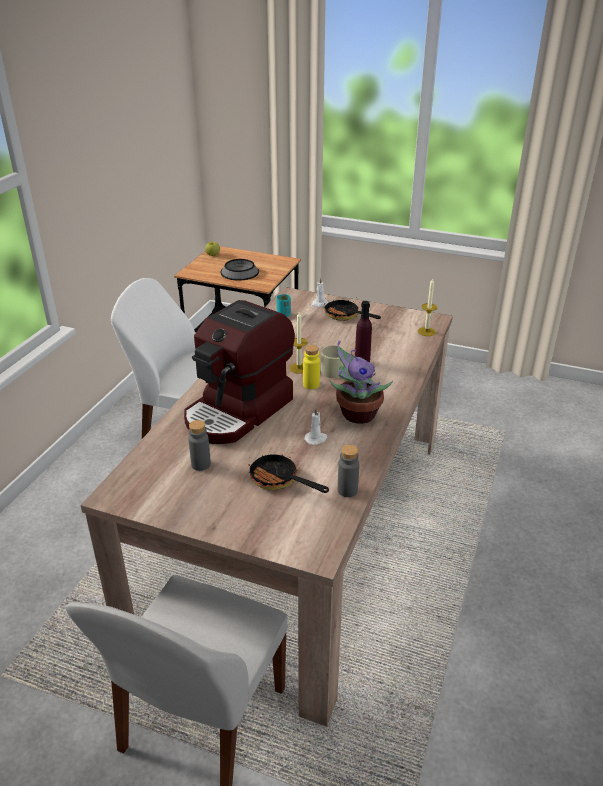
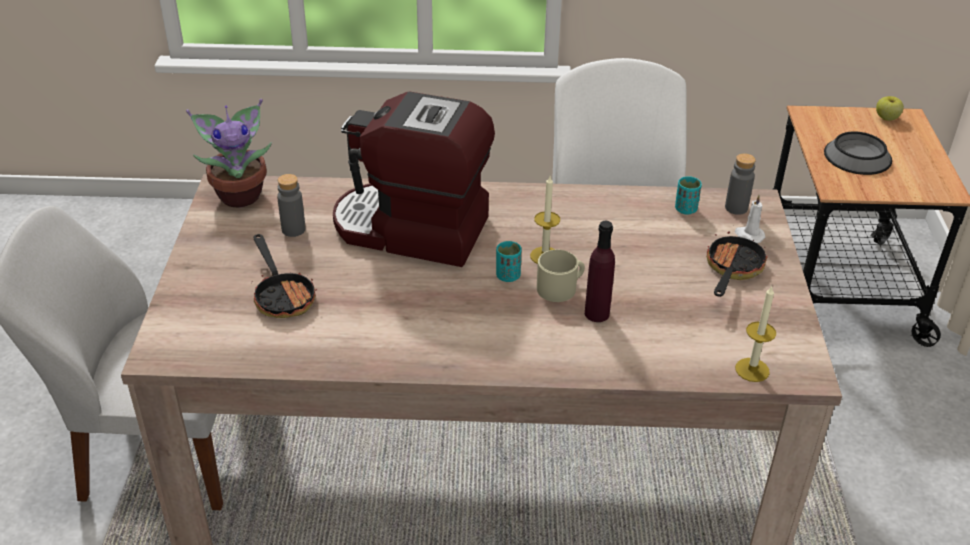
camera: 70 degrees right, 5 degrees up
(279, 481) = (282, 295): frying pan -> frying pan turned 135 degrees clockwise
(311, 385) = (508, 276): yellow bottle -> turquoise cup
(316, 439) = (380, 307): white candle -> none
(347, 490) = (281, 356): grey bottle -> grey bottle (736, 208)
(356, 414) = (454, 333): potted plant -> potted plant (240, 194)

